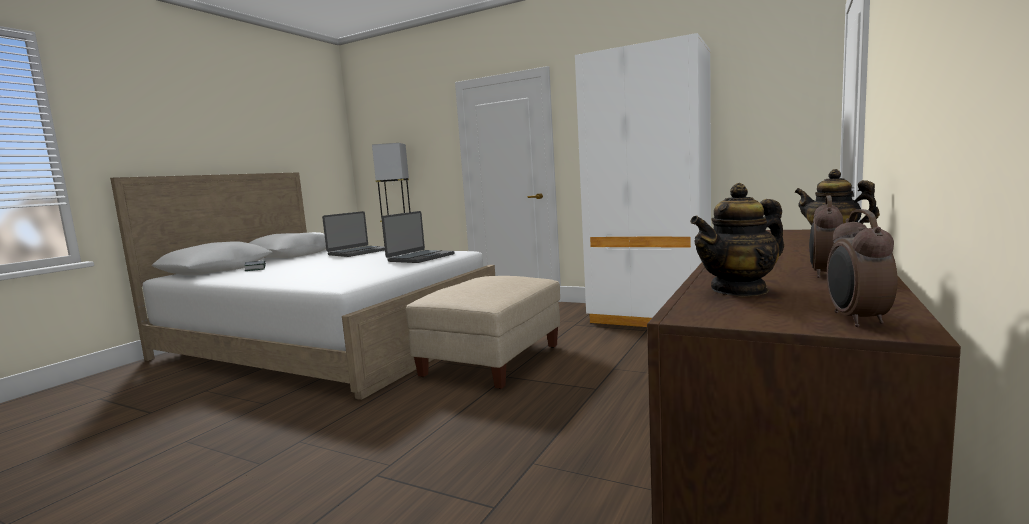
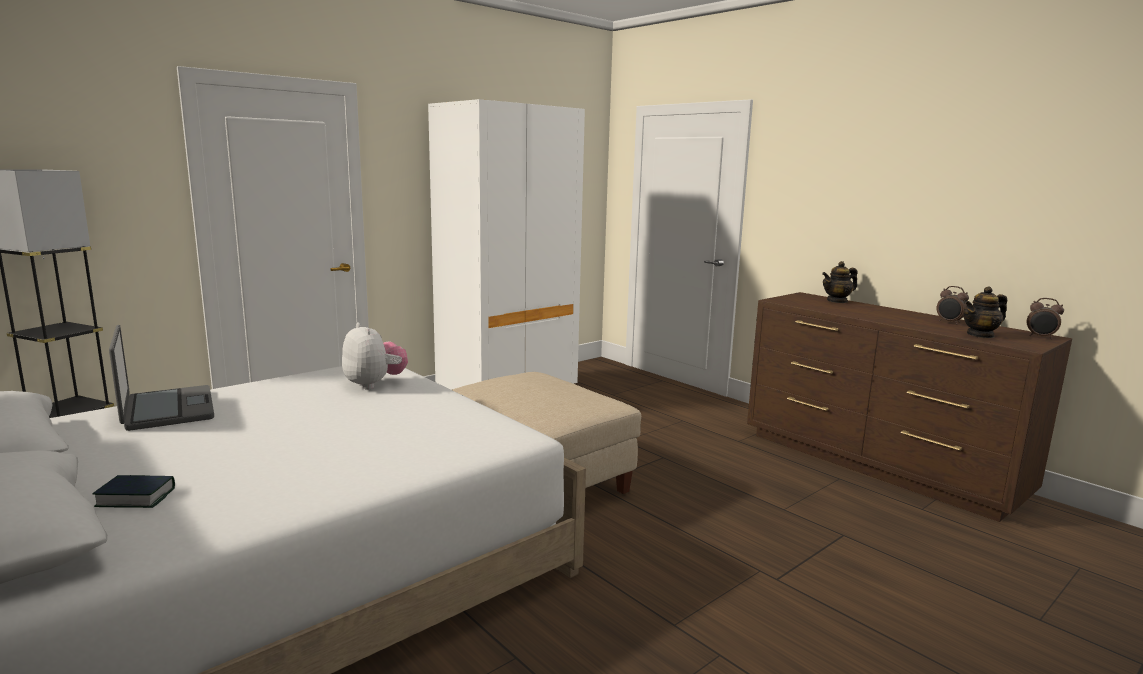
camera: 70 degrees left, 5 degrees up
(420, 258) = (374, 384): laptop -> plush toy
(739, 290) = (980, 335): teapot -> teapot turned 75 degrees clockwise

